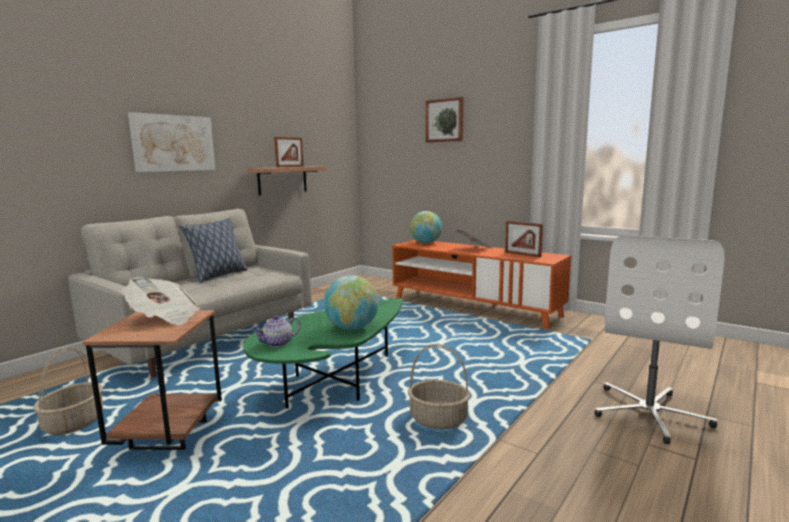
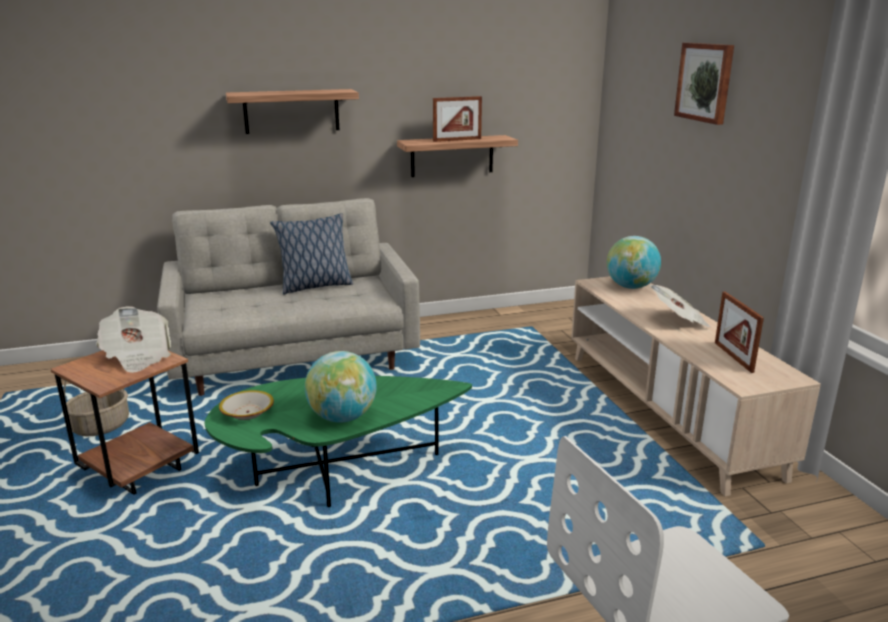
camera: 35 degrees right, 10 degrees up
(173, 143) = (291, 111): picture -> shelf
(278, 343) = (247, 412): teapot -> bowl
(439, 419) = (373, 574): basket -> none
(474, 306) = (666, 411): orange tv stand -> beige tv stand

